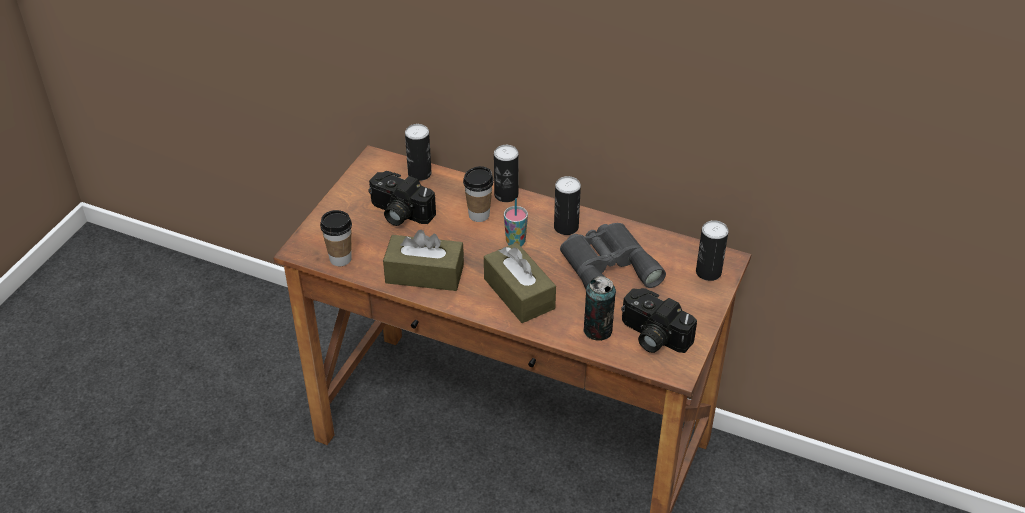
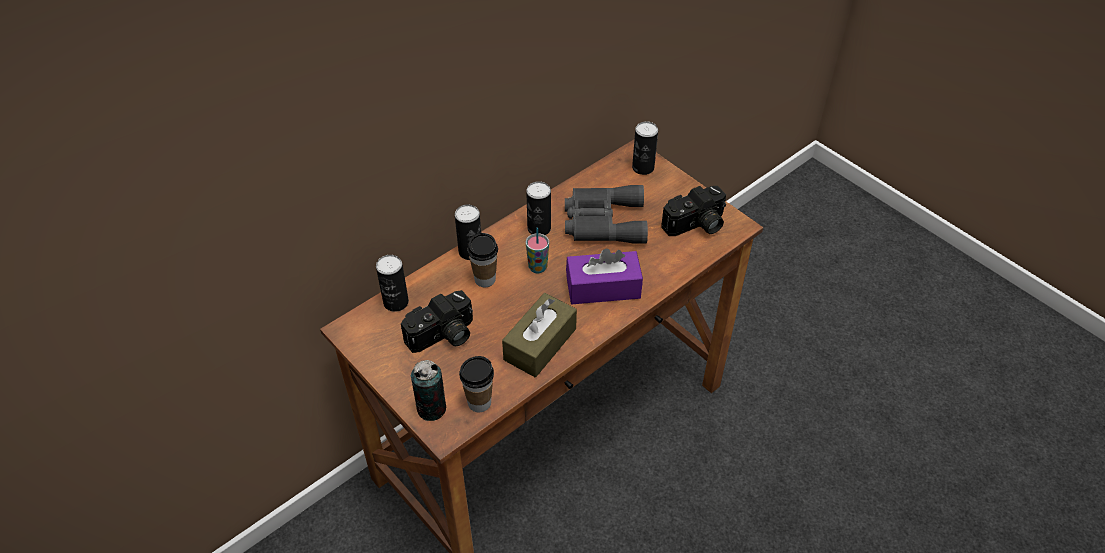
camera: 65 degrees left, 5 degrees up
(519, 293) = (603, 287): brown tissue box -> purple tissue box
(597, 330) = (673, 254): can -> can (431, 409)

